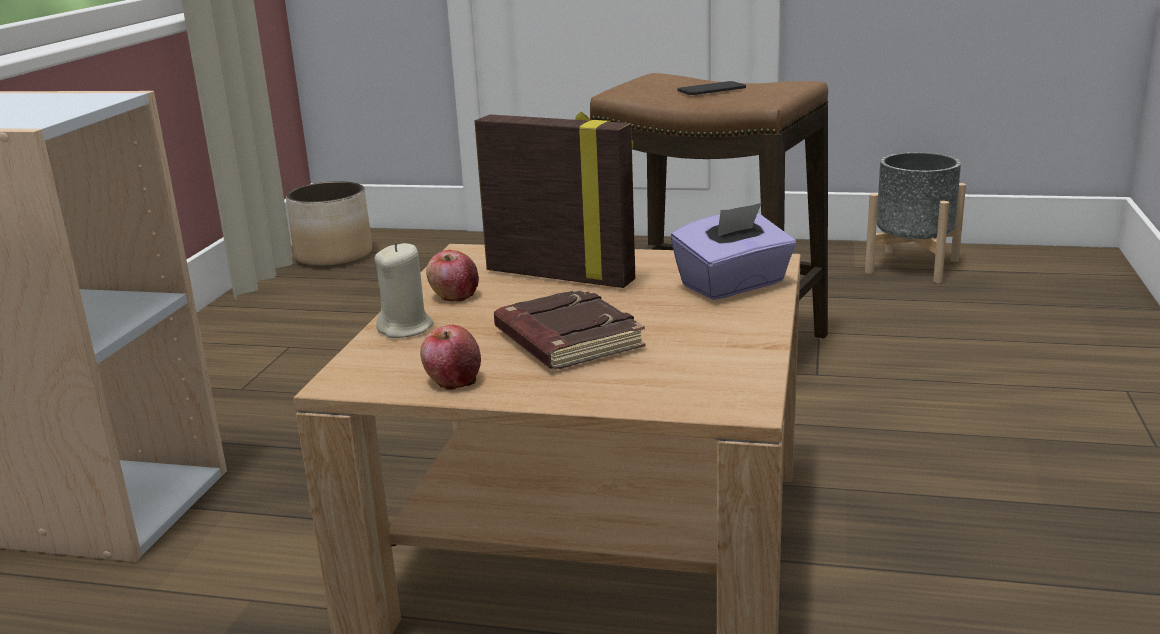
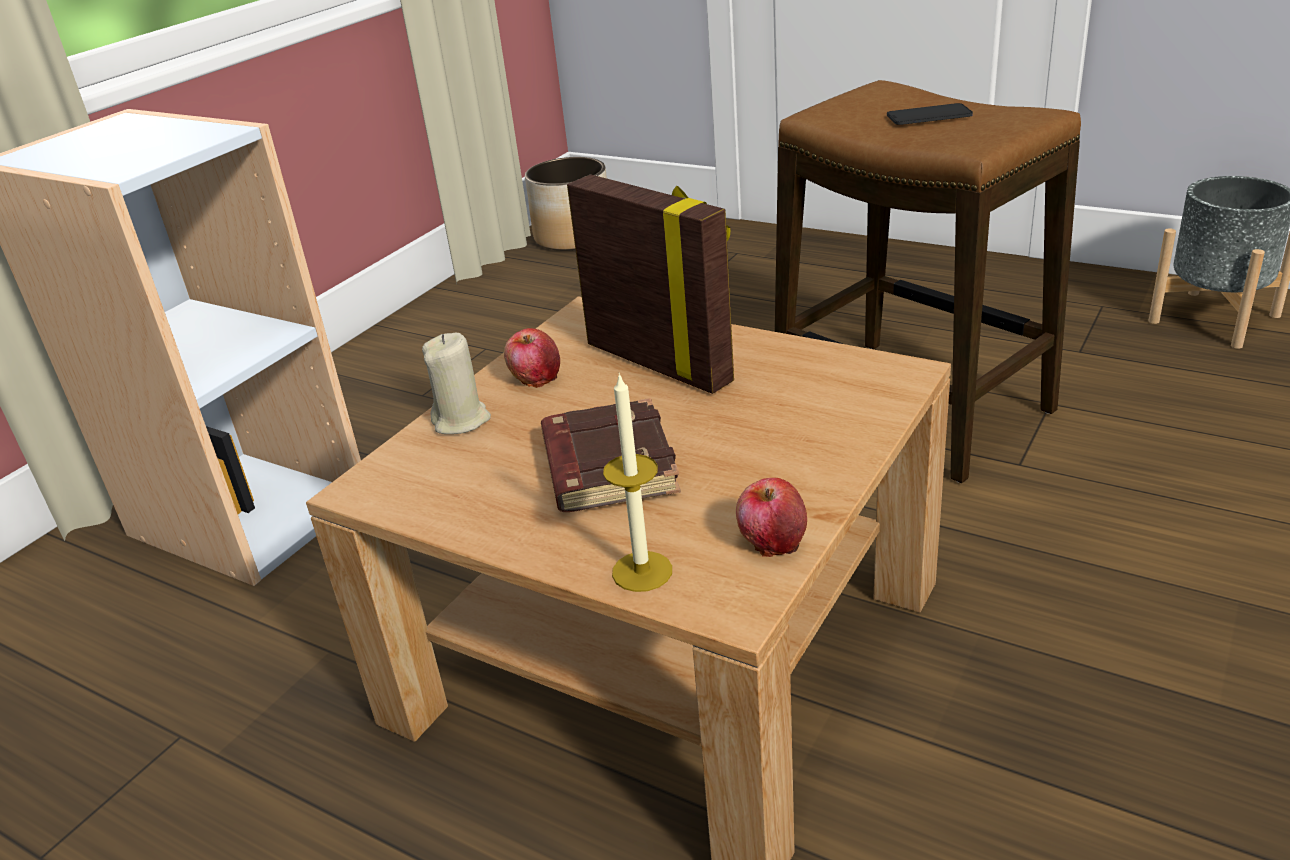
camera: 20 degrees right, 10 degrees up
(453, 380) = (461, 507): apple -> apple (772, 541)
(649, 396) = (642, 571): none -> candle
(733, 285) = (840, 406): purple tissue box -> none

